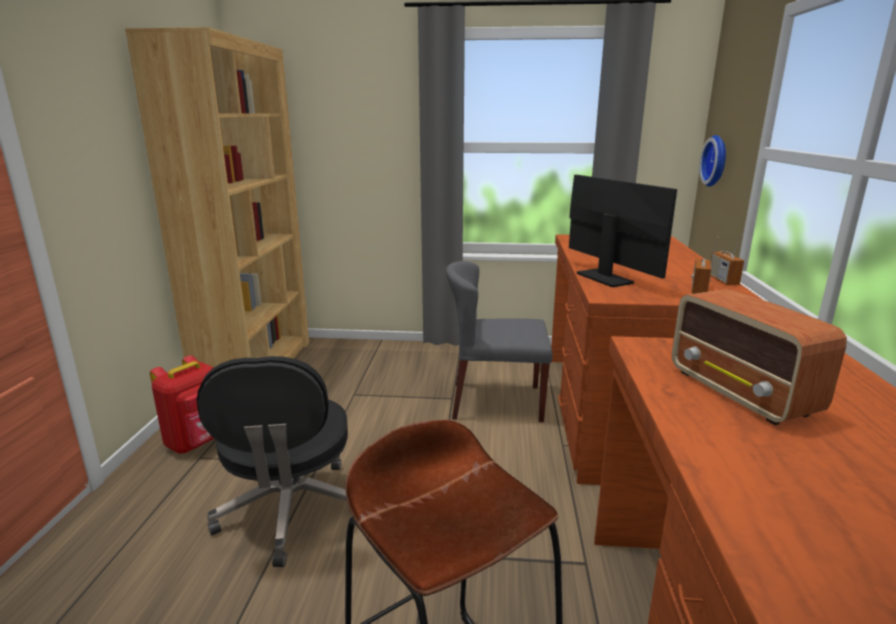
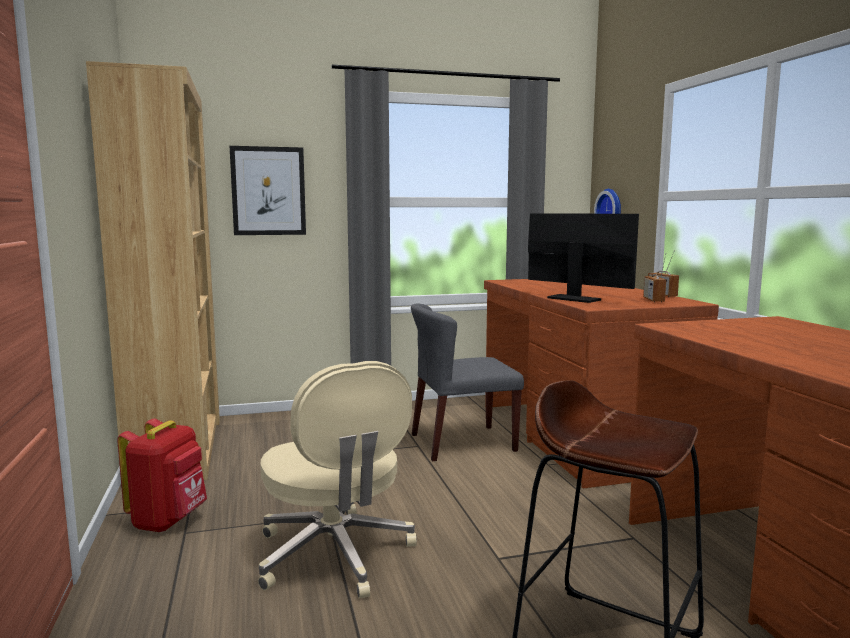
camera: 20 degrees left, 10 degrees down
(291, 511) = (335, 555): black office chair -> beige office chair
(349, 136) = (268, 191): none -> picture
(741, 393) = (765, 338): radio -> none

